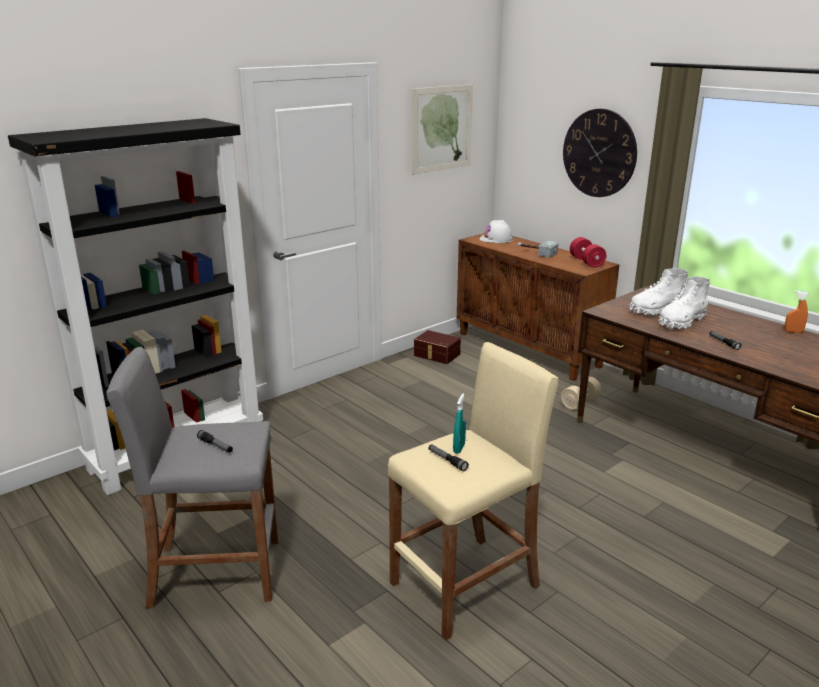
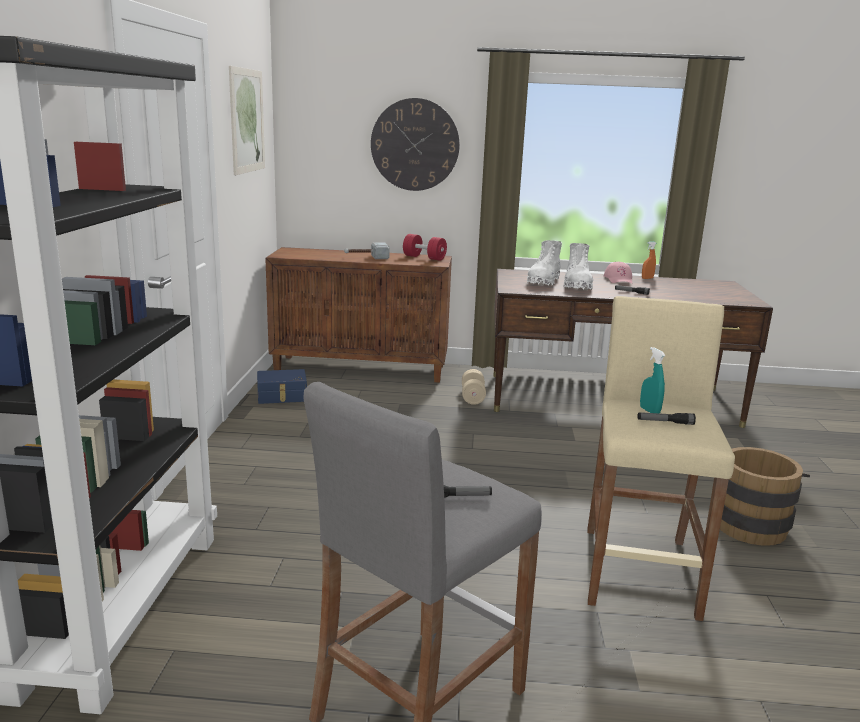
camera: 45 degrees left, 5 degrees down
(436, 355) = (282, 396): brown storage box -> blue storage box
(496, 239) = (302, 252): white hard hat -> none
(633, 607) = (749, 523): none -> brown bucket
(752, 325) = (619, 279): none -> pink cap

